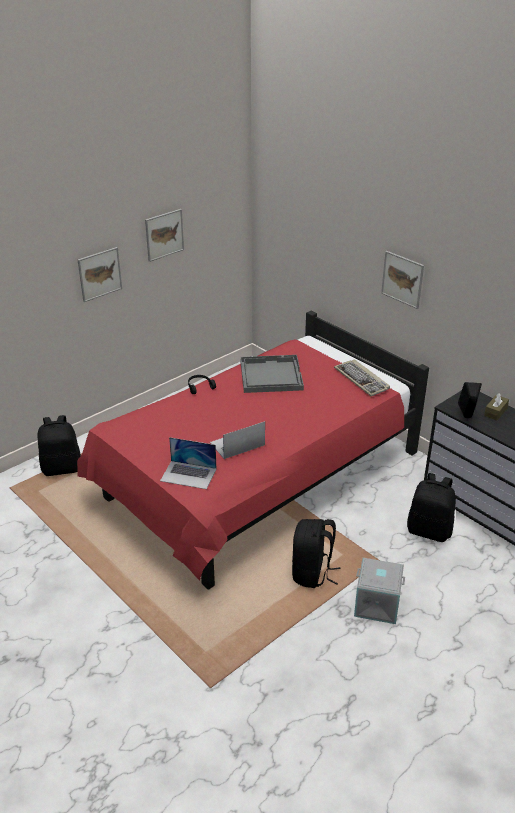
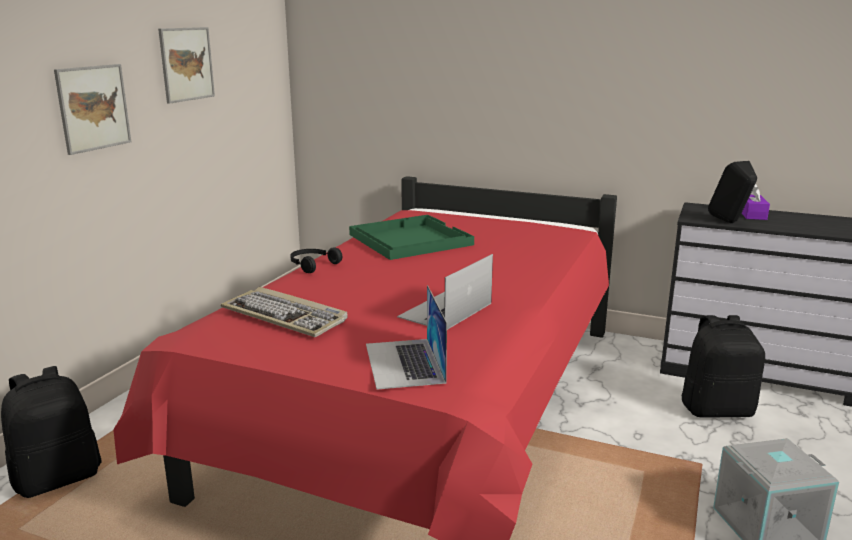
camera: 25 degrees left, 15 degrees down
(188, 474) = (404, 363): laptop -> laptop turned 90 degrees clockwise
(270, 375) = (409, 239): grey tray -> green tray
(312, 573) = (628, 512): black backpack -> none
(362, 379) = (538, 226): keyboard -> keyboard (286, 316)
(402, 279) = (558, 80): picture -> none
(495, 412) = (752, 214): brown tissue box -> purple tissue box

